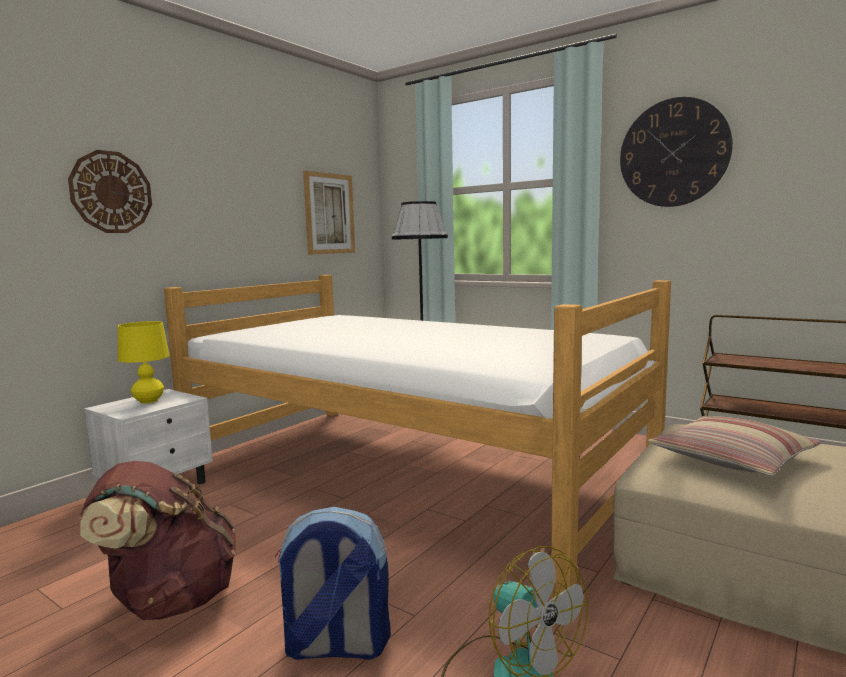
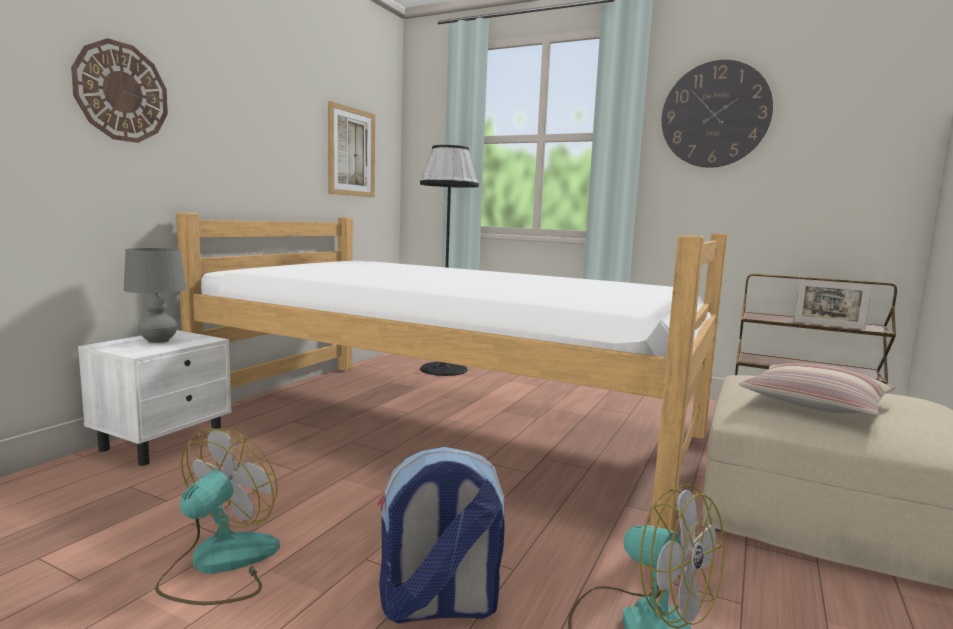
camera: 10 degrees left, 0 degrees up
(148, 401) = (158, 341): yellow table lamp -> grey table lamp
(169, 600) = (219, 564): brown backpack -> fan
(795, 367) = (828, 325): none -> picture frame

